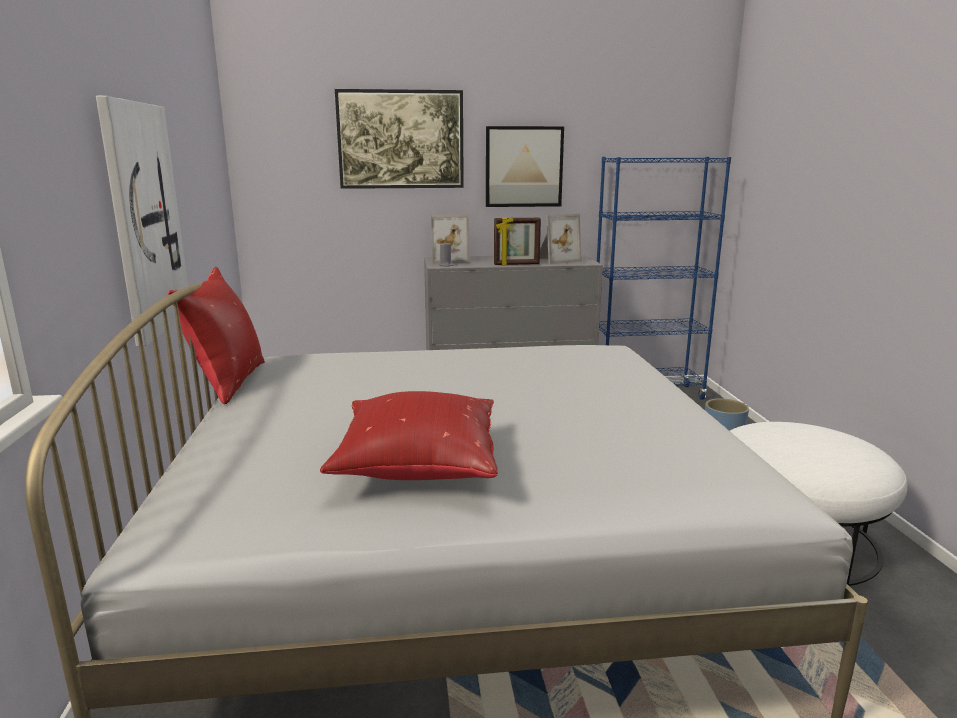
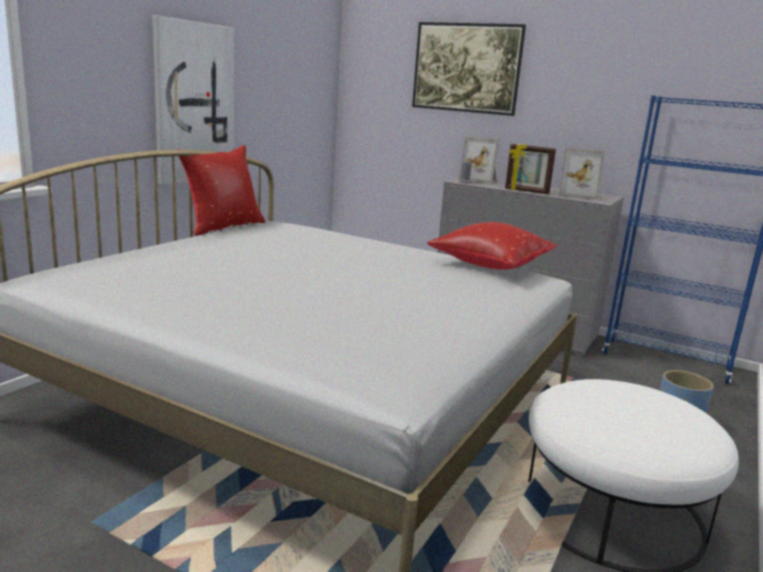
camera: 35 degrees right, 0 degrees up
(417, 466) = (210, 287): red pillow -> red pillow (489, 265)
(524, 167) = (575, 101): picture -> none

